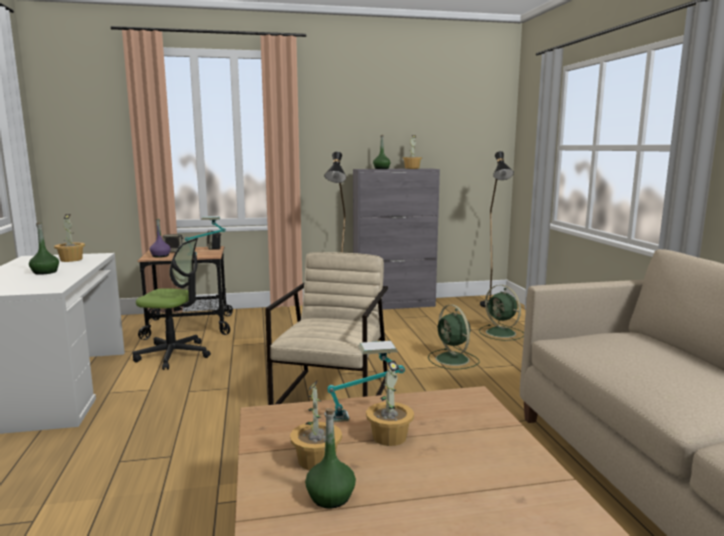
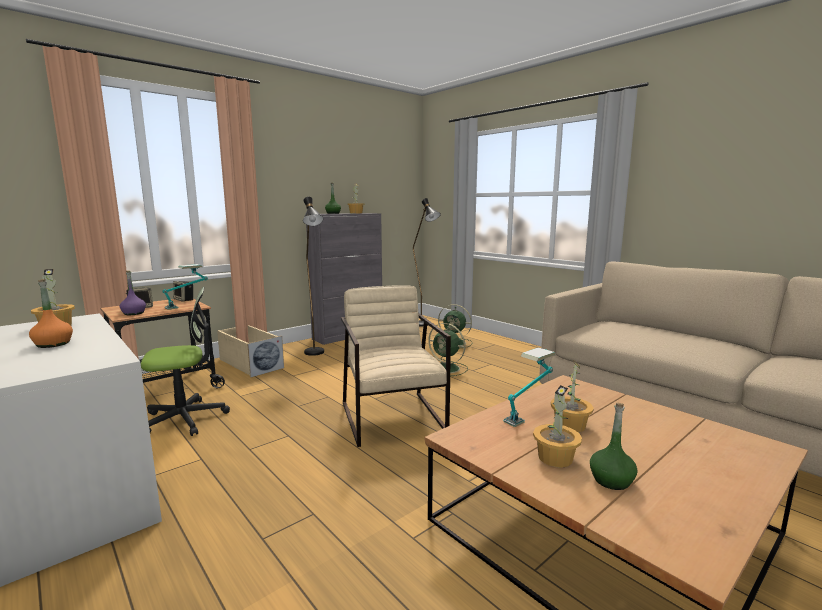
camera: 30 degrees left, 0 degrees up
(45, 272) = (53, 344): green bottle -> orange bottle
(273, 318) = (250, 364): none -> beige storage box

